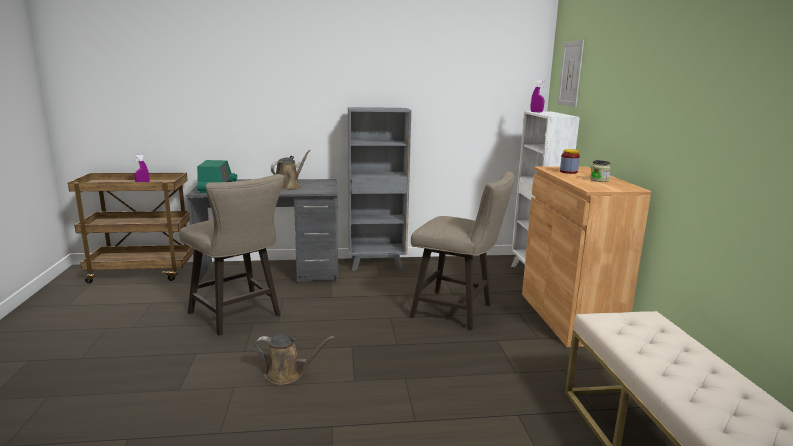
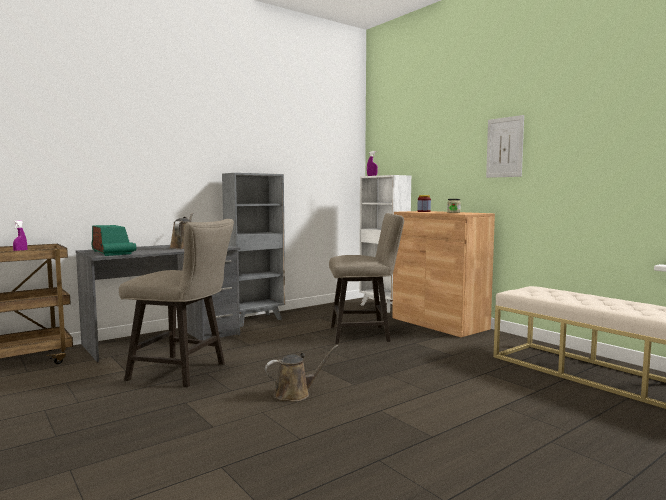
camera: 30 degrees left, 10 degrees down
(570, 73) = (391, 147): picture -> picture (504, 147)

